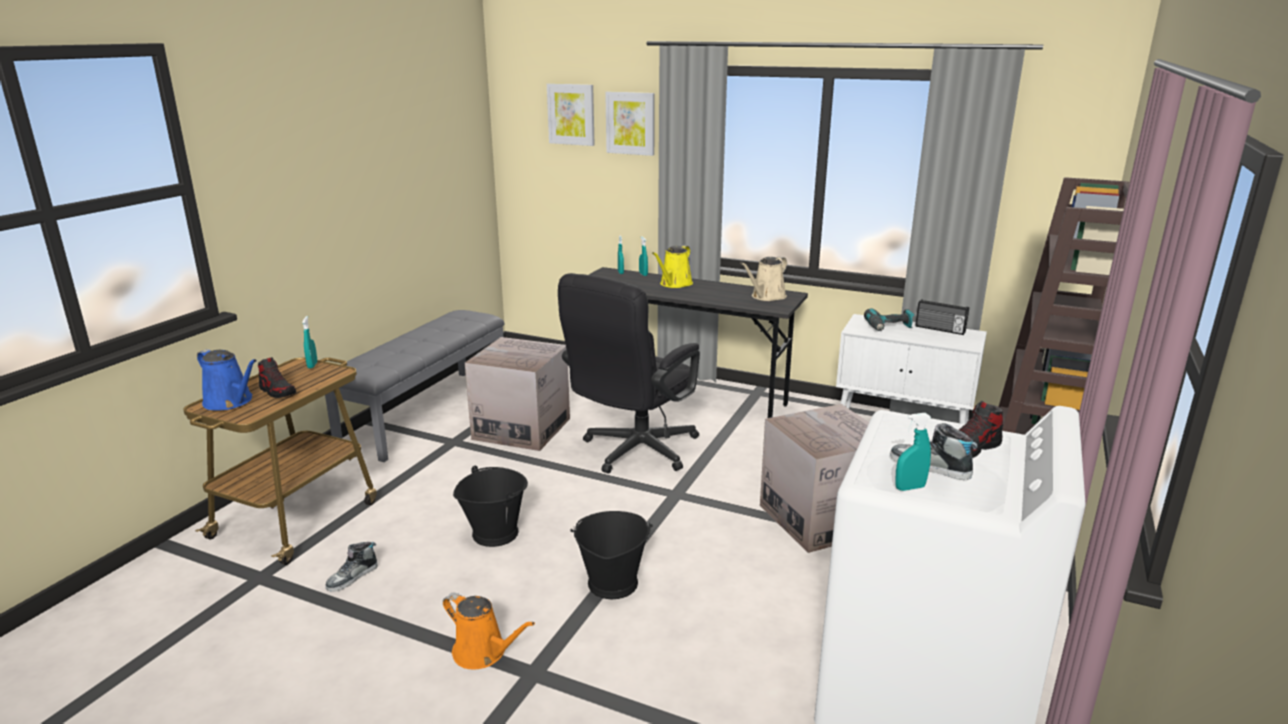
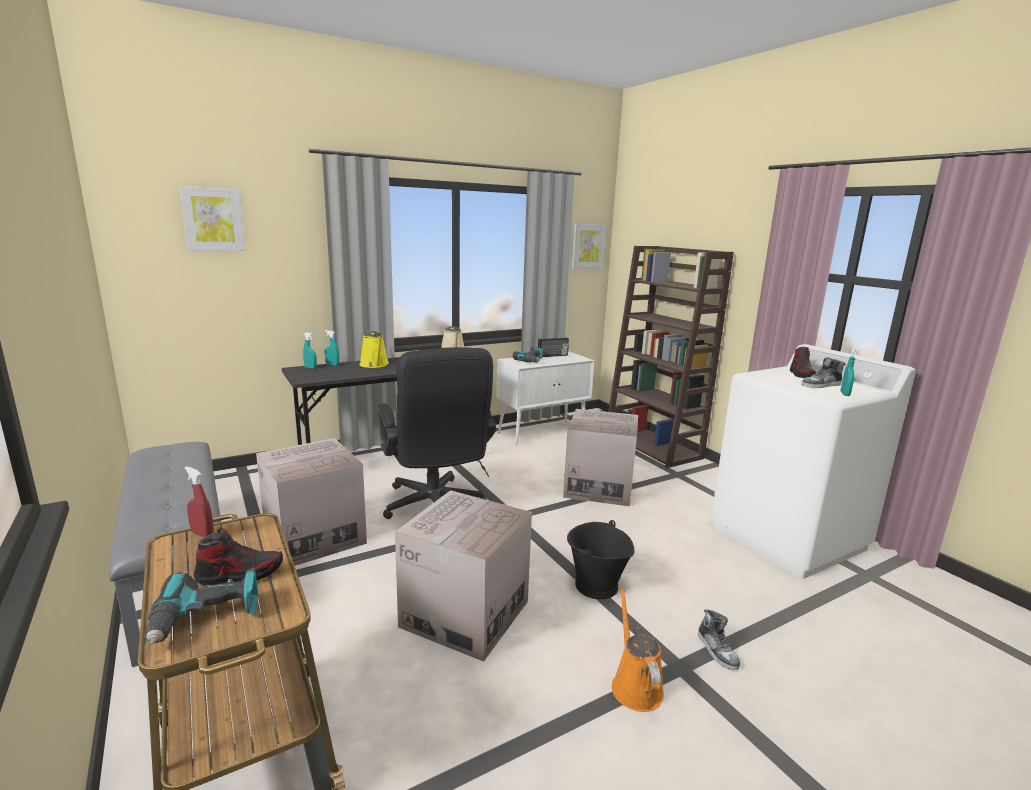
camera: 55 degrees left, 5 degrees down
(231, 402) = (206, 617): blue watering can -> power drill
(312, 365) = (202, 534): turquoise spray bottle -> red spray bottle
(352, 577) = (434, 738): shoe -> shoe (717, 650)
(483, 652) = (635, 685): orange watering can -> orange watering can turned 75 degrees counterclockwise
(495, 533) = (465, 614): black bucket -> cardboard box
(630, 123) = (286, 227): picture -> picture (588, 246)

